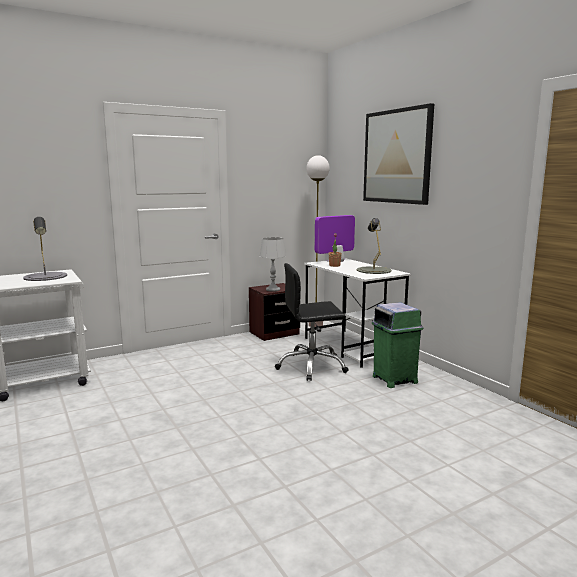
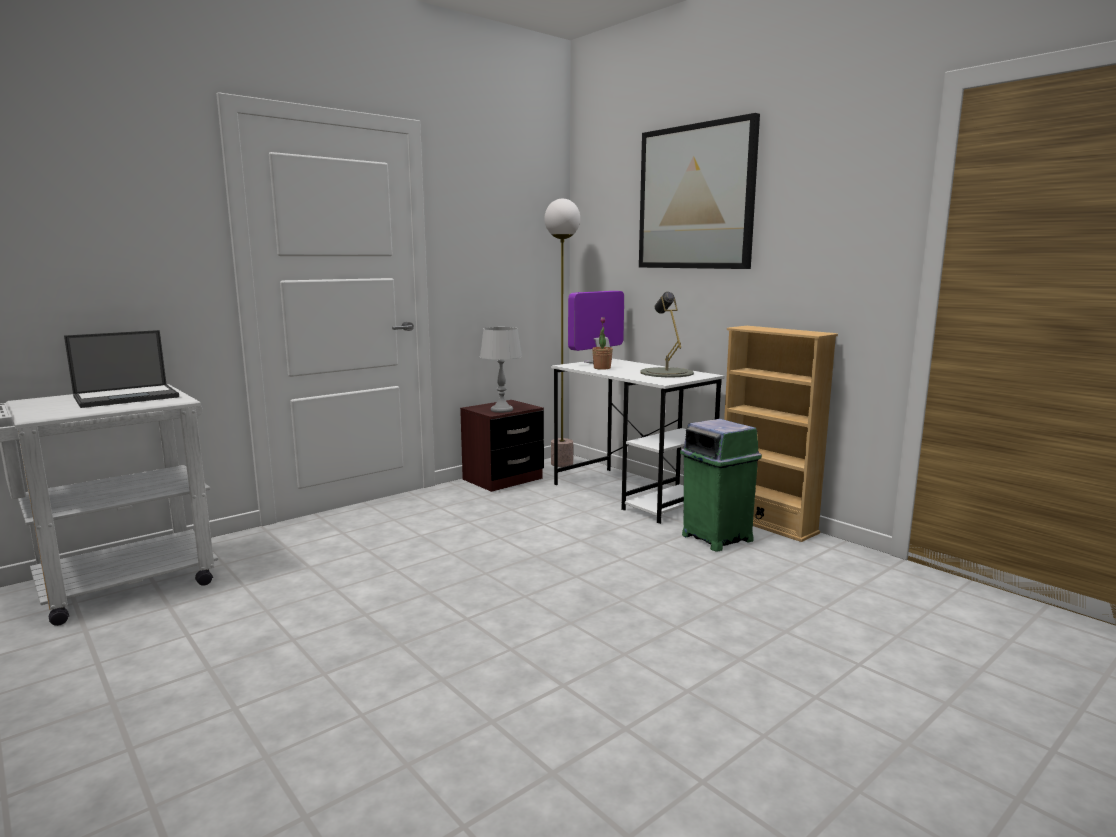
camera: 10 degrees left, 0 degrees up
(45, 276) = (128, 397): grey table lamp -> laptop
(311, 366) = (583, 526): black office chair -> none
(433, 372) = (766, 523): none -> beige bookcase

